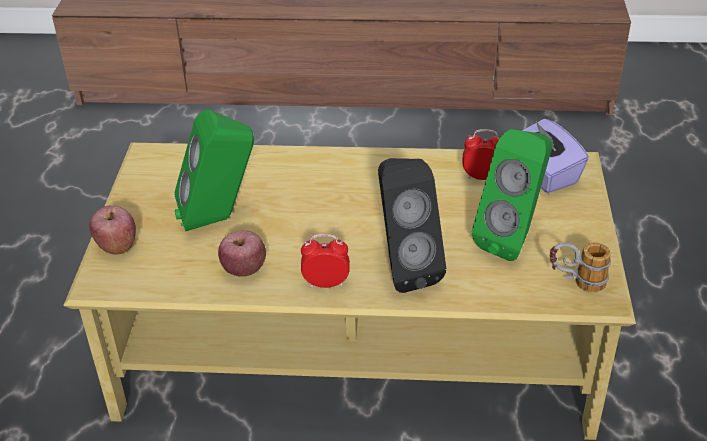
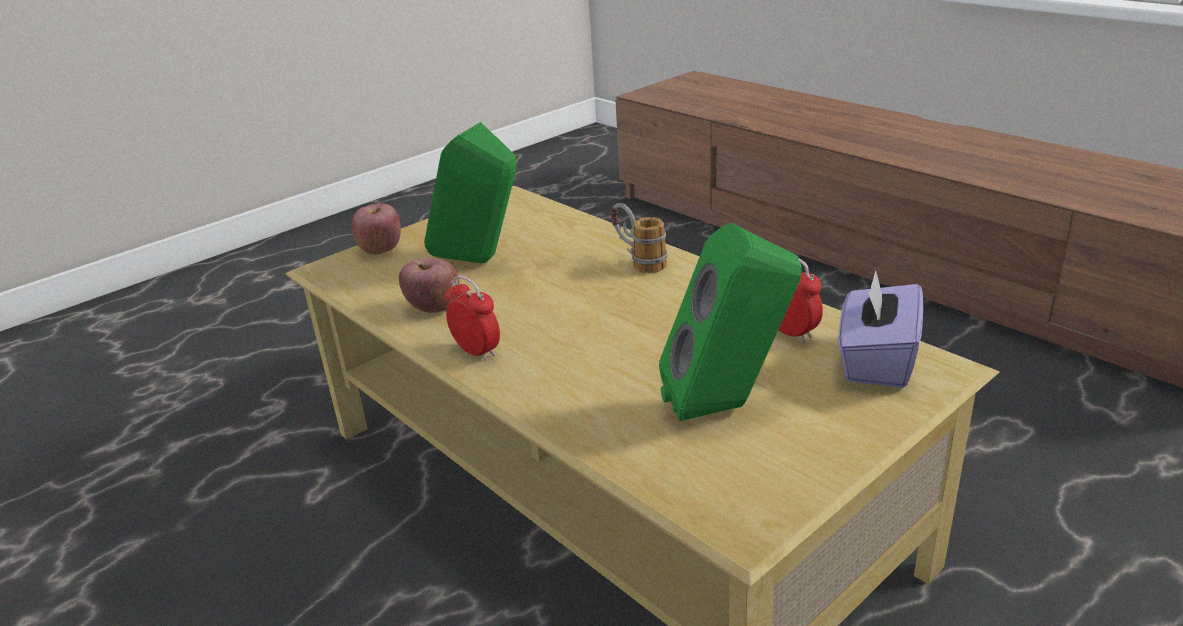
camera: 45 degrees right, 10 degrees down
(404, 269) = (565, 375): black speaker -> none
(576, 282) = (735, 490): mug -> mug (638, 261)

